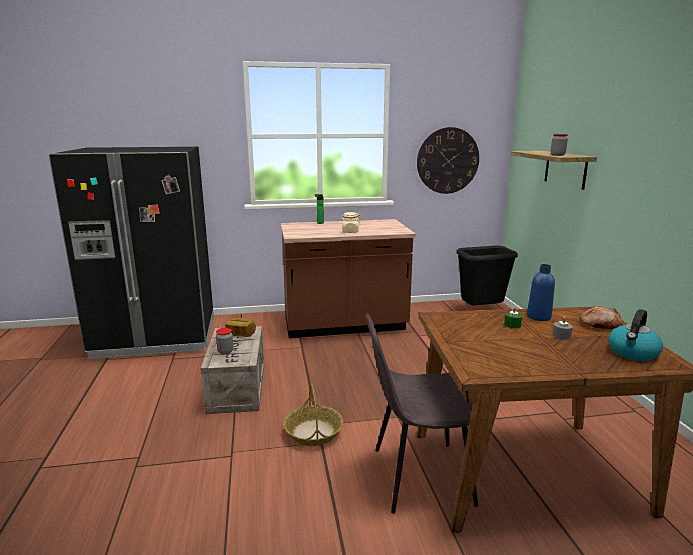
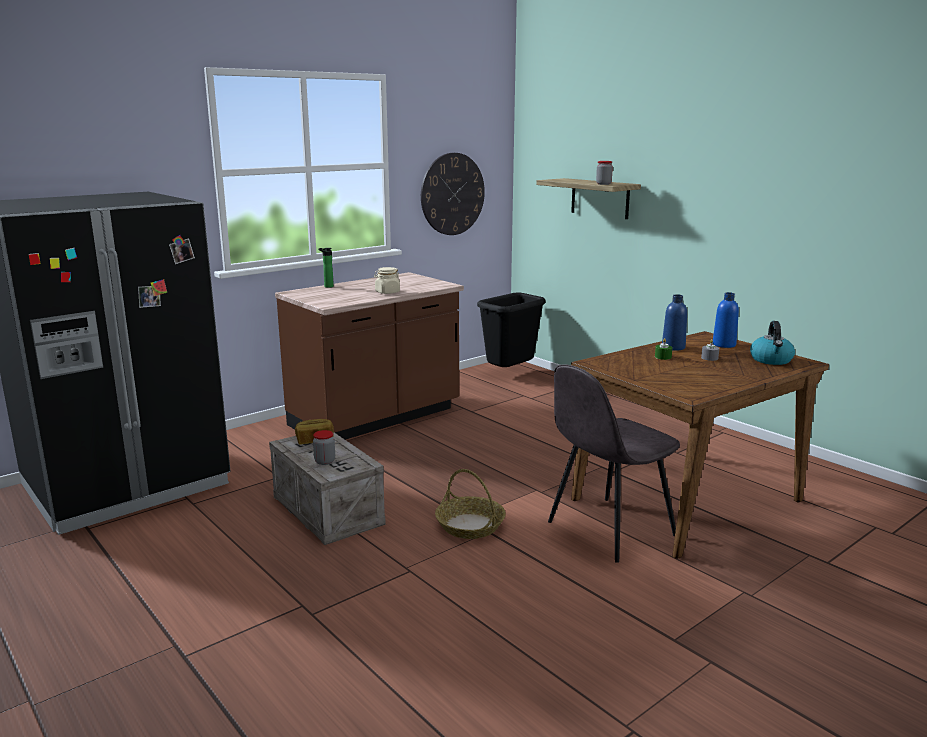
camera: 30 degrees left, 0 degrees up
(600, 324) = (724, 345): bread -> blue bottle

